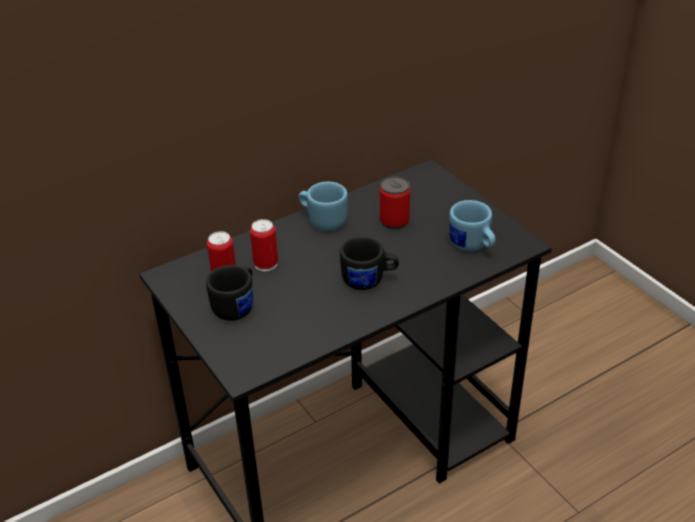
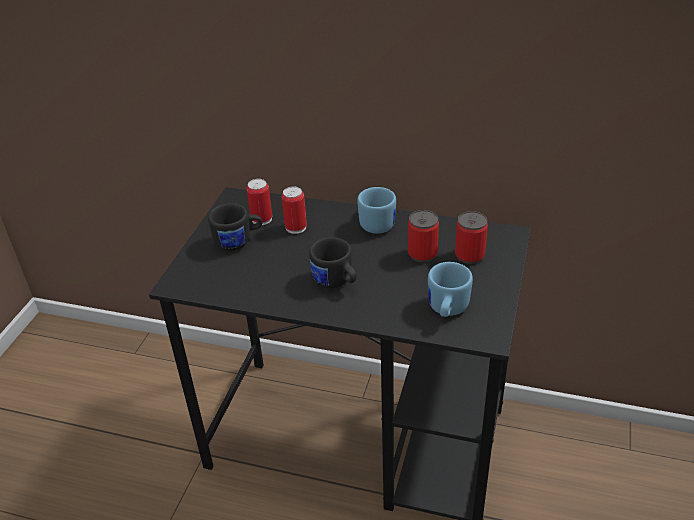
camera: 50 degrees right, 0 degrees up
(426, 201) = (469, 255): none -> can

